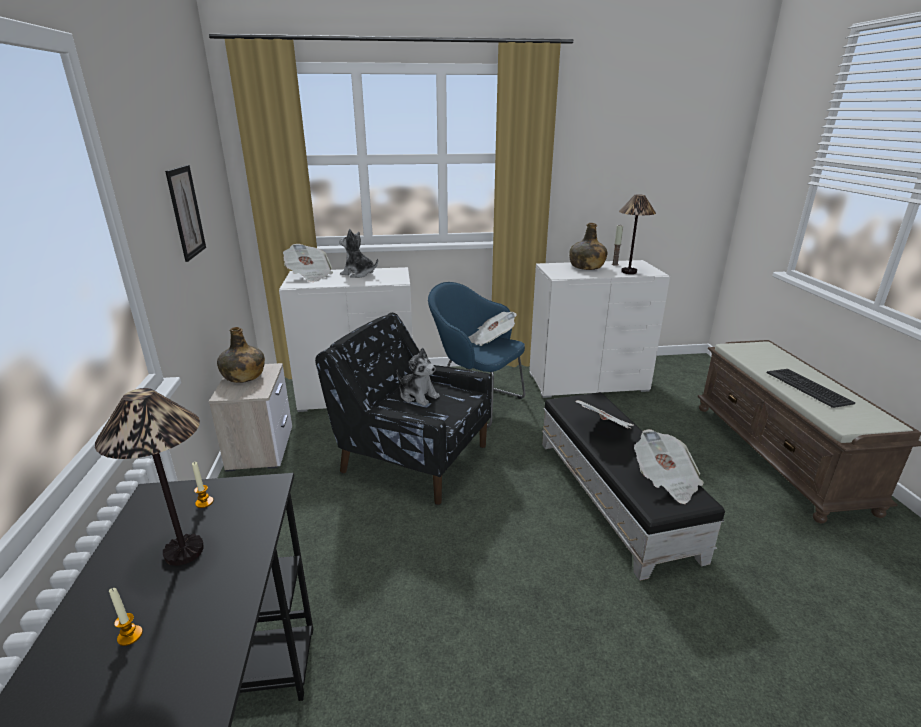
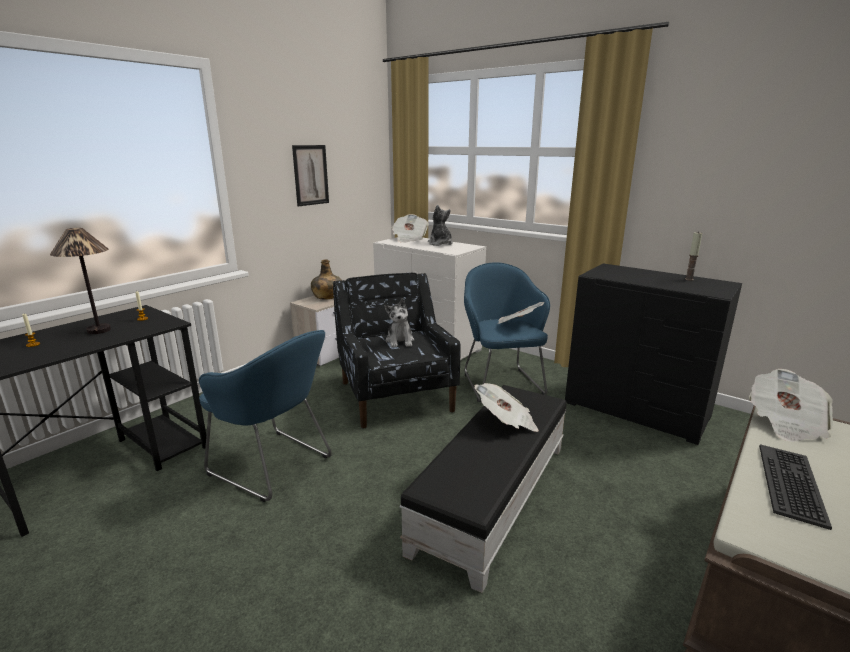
camera: 45 degrees right, 5 degrees down
(425, 593) = (275, 466): none -> blue armchair
(586, 267) = (647, 274): green bottle -> none
(587, 381) = (636, 409): white dresser -> black dresser
(629, 272) = (685, 287): table lamp -> none
(665, 481) = (475, 478): newspaper -> newspaper (785, 423)

